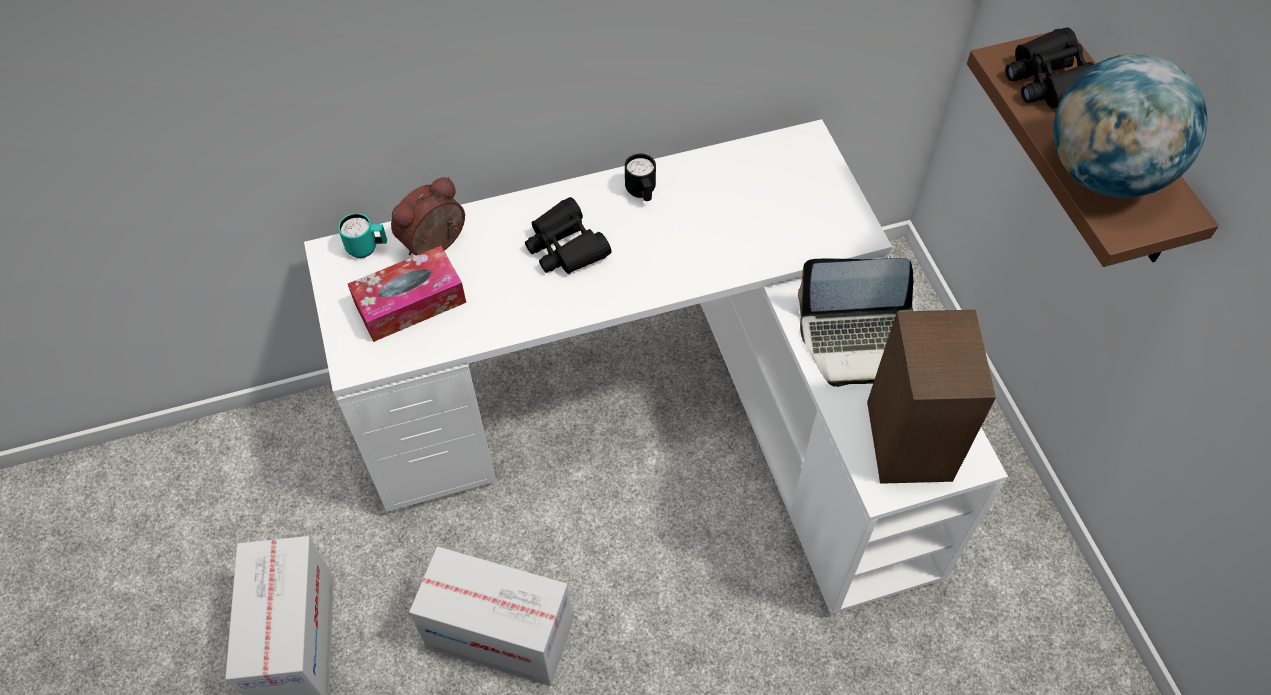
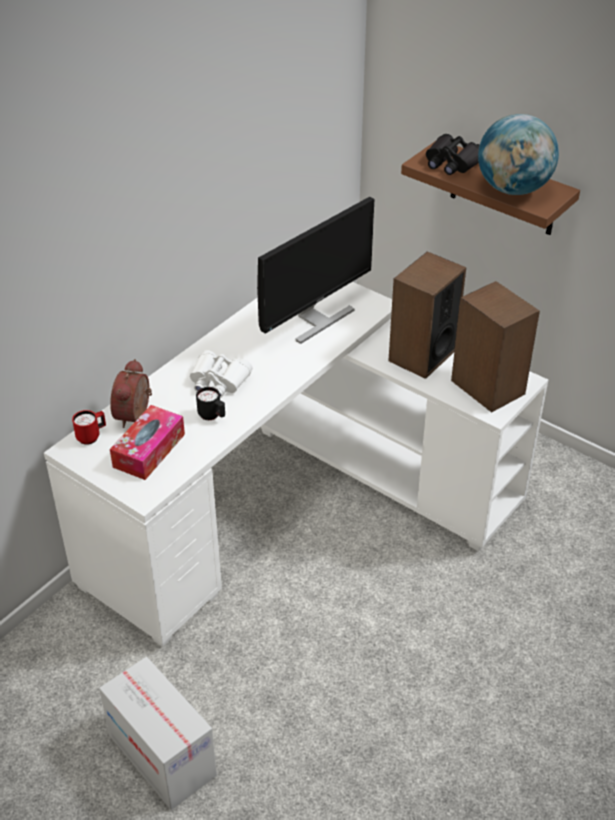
camera: 35 degrees left, 15 degrees down
(367, 248) = (92, 436): turquoise mug -> red mug
(500, 634) = (296, 672): cardboard box -> none
(566, 246) = (218, 381): black binoculars -> white binoculars
(641, 193) = (238, 336): black mug -> black mug (212, 416)
(757, 216) = (315, 320): none -> monitor
(861, 340) = (422, 355): laptop -> speaker

